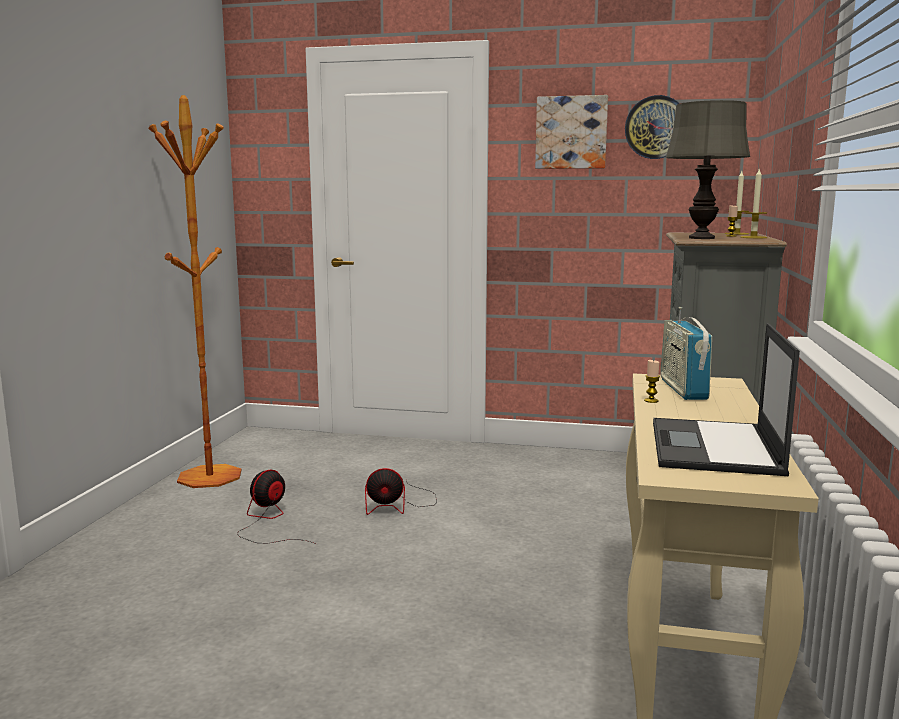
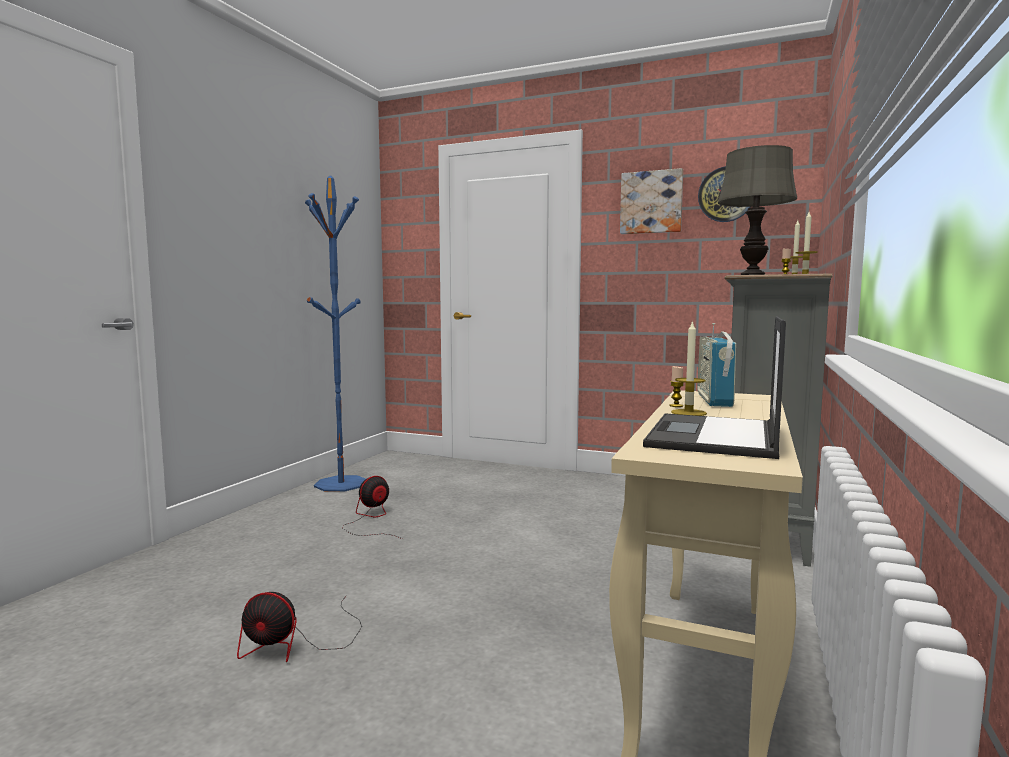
camera: 10 degrees right, 5 degrees down
(209, 476) = (341, 483): orange clothes rack -> blue clothes rack
(398, 505) = (484, 513): fan -> fan (298, 643)
(670, 411) = (688, 413): none -> candle

